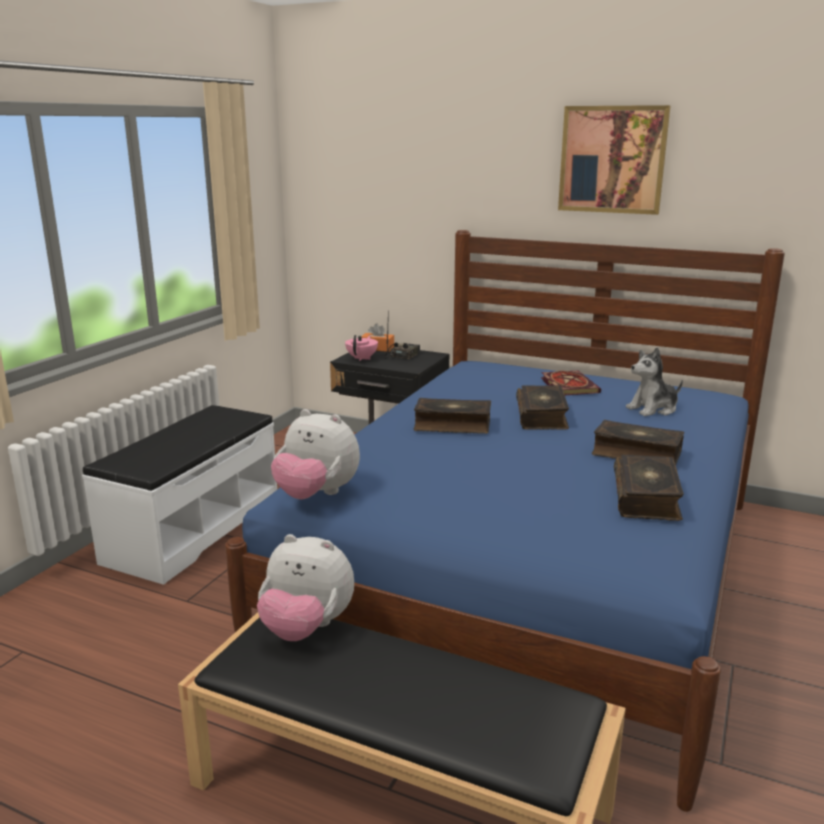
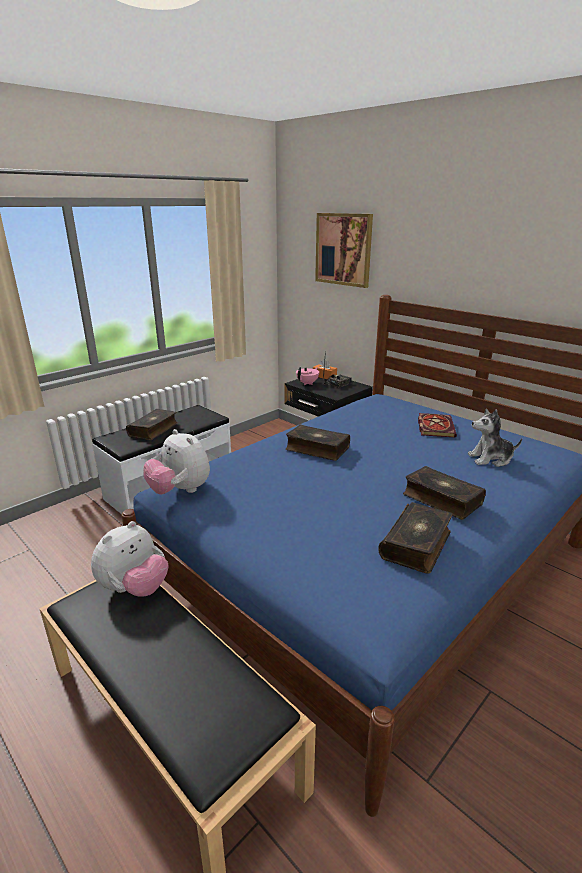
camera: 20 degrees right, 5 degrees up
(306, 628) = (134, 588): plush toy -> plush toy turned 90 degrees counterclockwise
(542, 416) = (391, 452): book -> book (154, 430)
(612, 159) = (505, 243): picture -> picture (343, 249)

